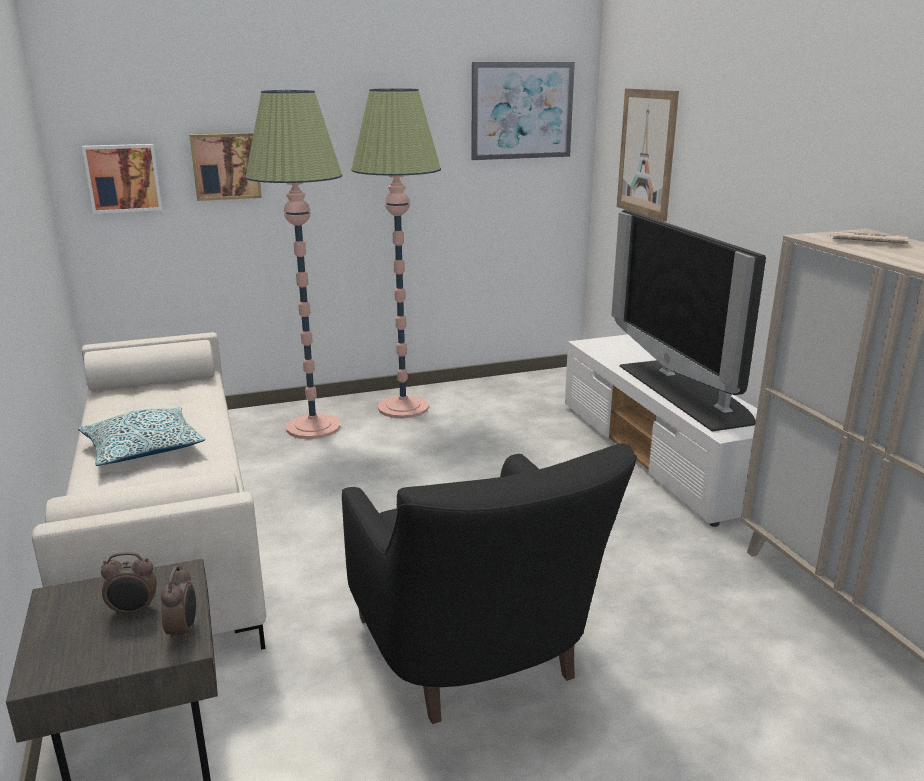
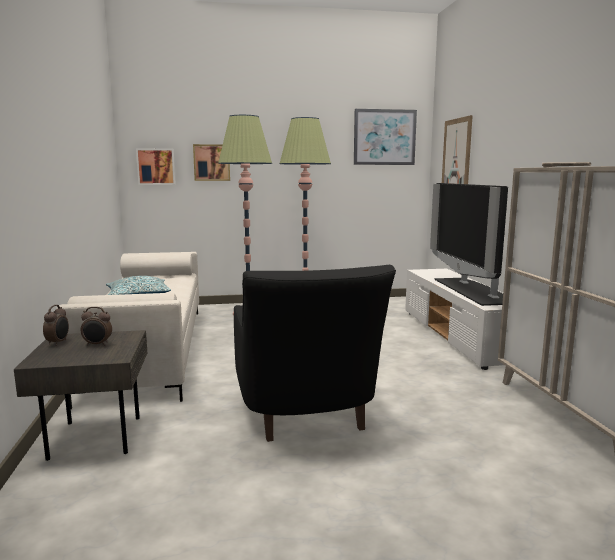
camera: 10 degrees right, 10 degrees down
(183, 630) = (120, 352): alarm clock -> alarm clock (58, 342)

